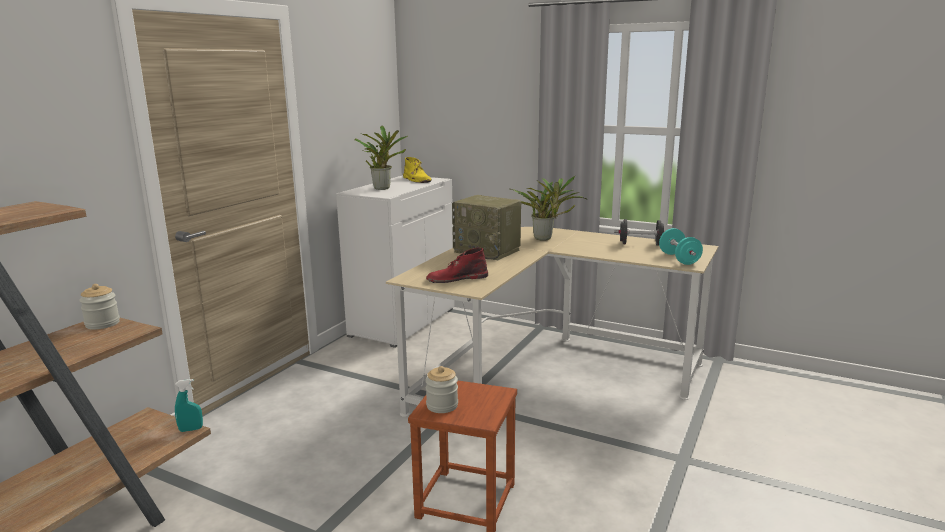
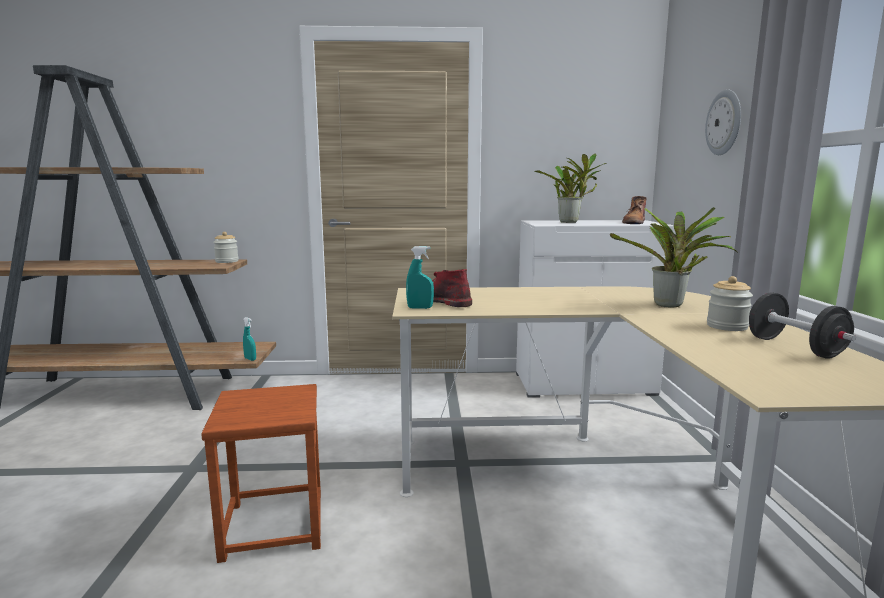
camera: 60 degrees right, 5 degrees down
(416, 180) = (634, 222): yellow boot -> brown boot
(442, 405) = (250, 398): jar -> jar (727, 326)
(469, 287) = (420, 308): none -> turquoise spray bottle
(488, 251) = (559, 296): radio -> none
(492, 106) = (724, 123): none -> wall clock
(679, 259) = (783, 380): turquoise dumbbell -> none

